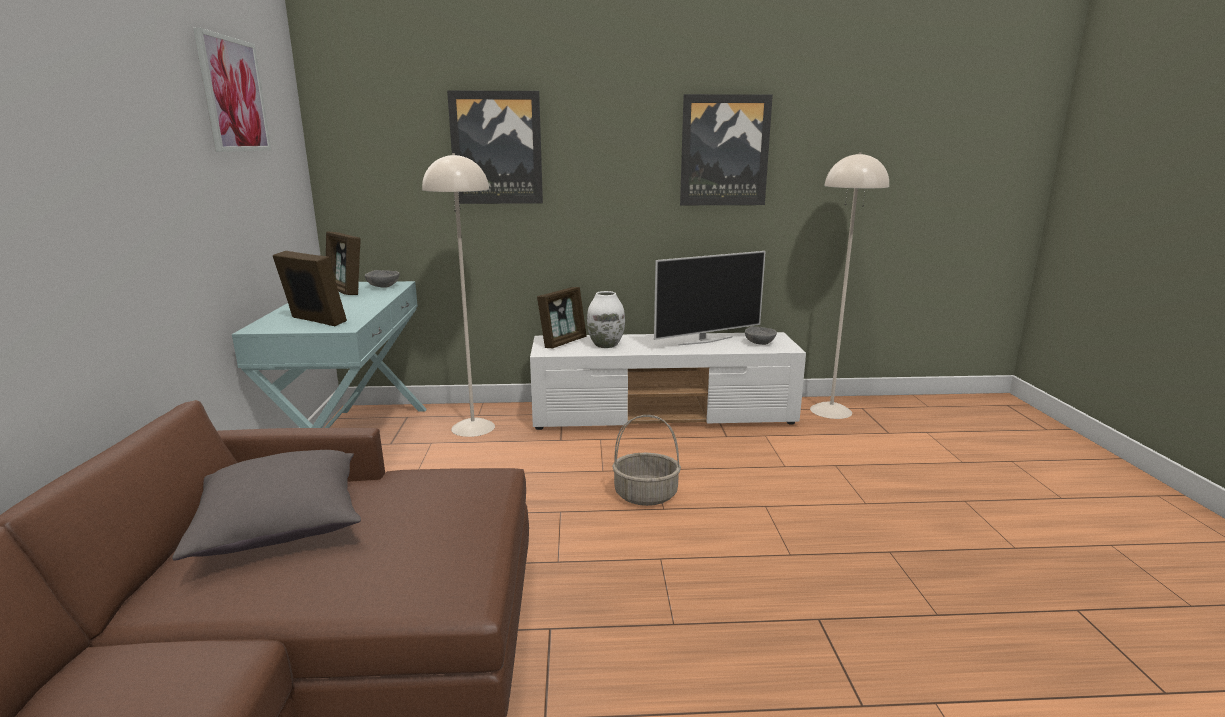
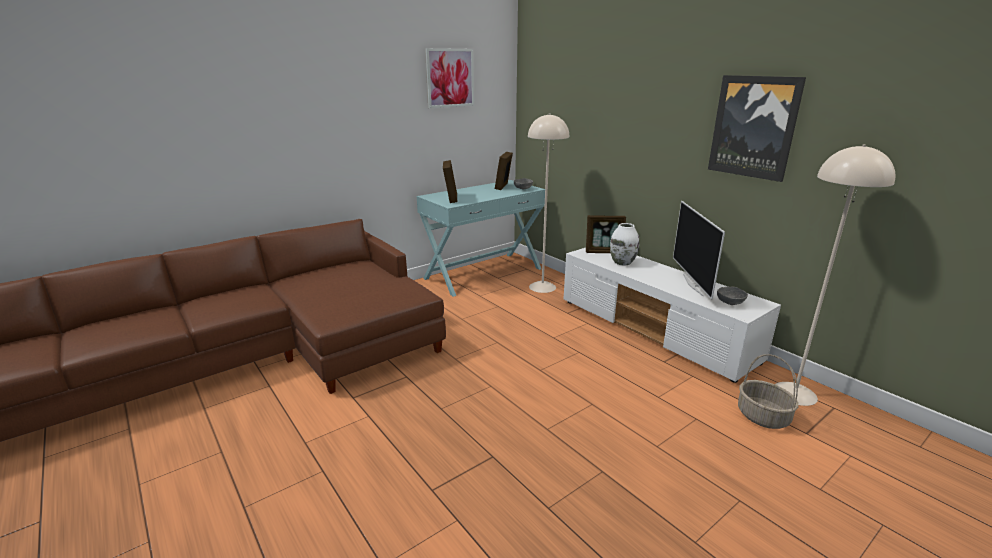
camera: 55 degrees right, 5 degrees up
(282, 528) = (338, 276): grey pillow -> none
(496, 148) = (598, 110): picture -> none
(645, 495) = (545, 359): basket -> basket (761, 416)
(705, 341) = (694, 285): television -> television turned 60 degrees clockwise

